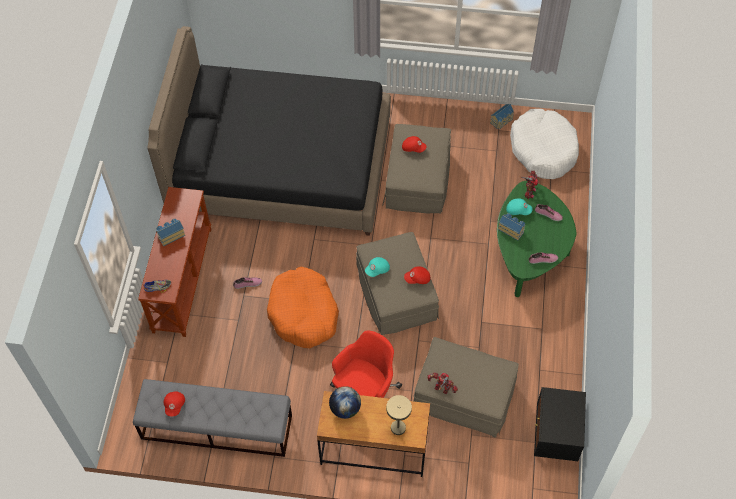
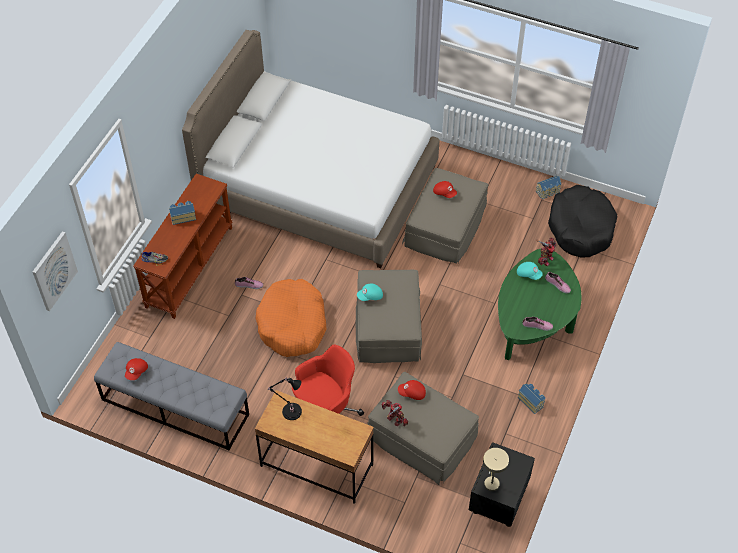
camera: 15 degrees right, 5 degrees down
(76, 333) = (54, 271): none -> picture
(281, 166) = (317, 186): black bed -> white bed
(345, 408) = (290, 411): globe -> black table lamp
(397, 425) = (334, 438): beige table lamp -> beige table lamp (491, 481)
(417, 279) = (406, 314): red cap -> red cap (412, 393)
(511, 229) = (515, 290): toy house -> toy house (531, 401)
(543, 149) = (580, 228): white dog bed -> black dog bed

